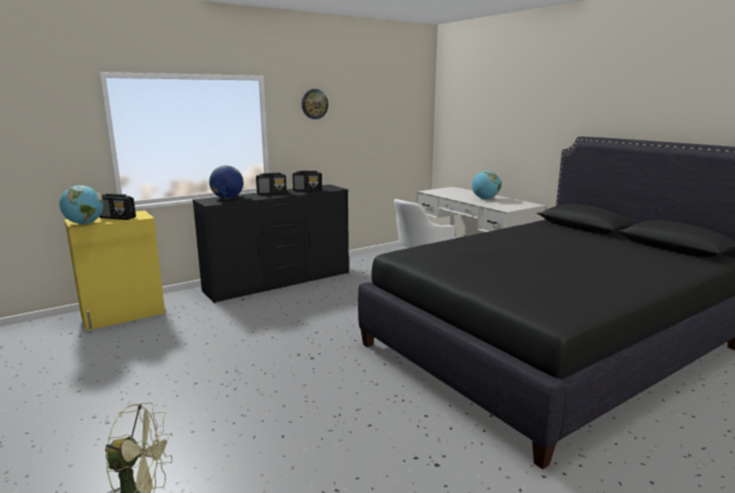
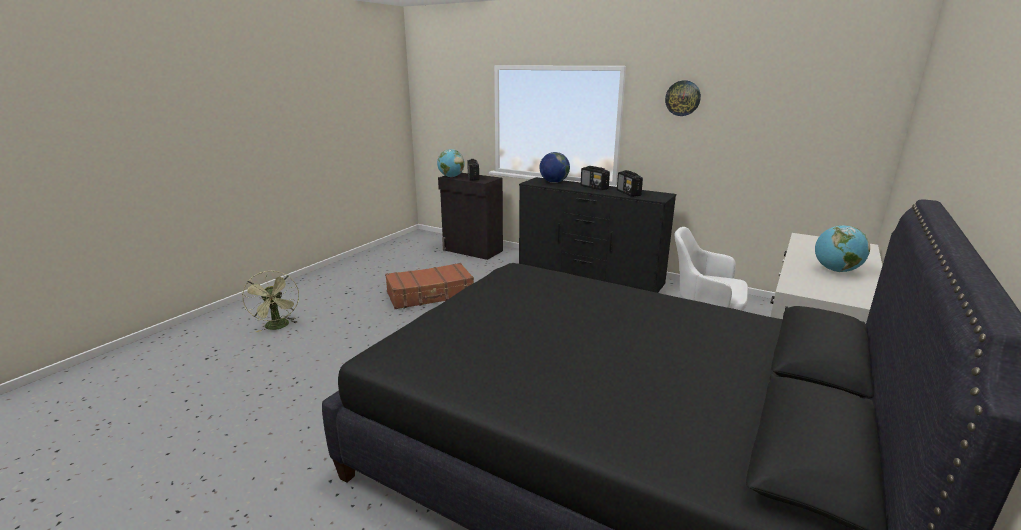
camera: 65 degrees right, 5 degrees up
(124, 315) = (472, 251): yellow cabinet -> black cabinet
(209, 361) = (430, 295): none -> brown suitcase

